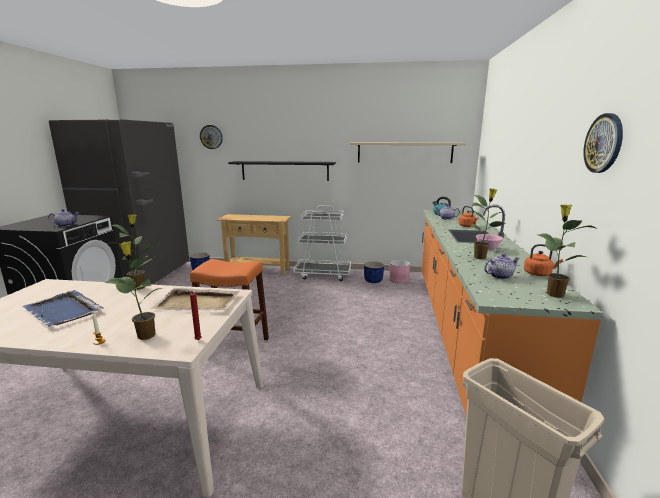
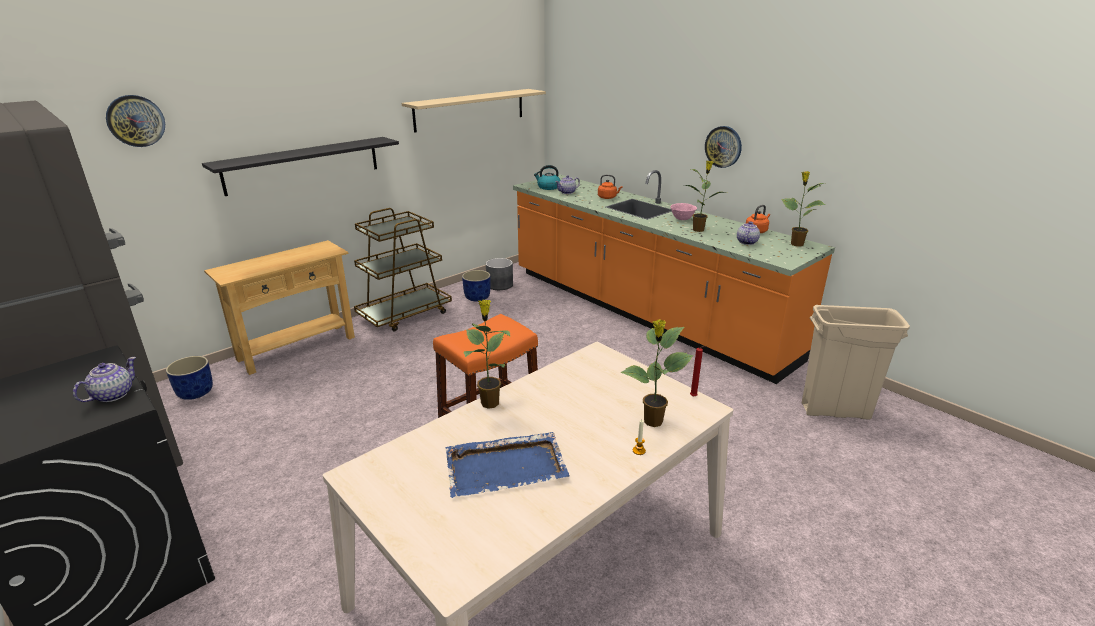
camera: 50 degrees left, 10 degrees up
(198, 303) = (597, 376): beige tray -> none
(323, 274) = (405, 314): white cart -> brown cart
(398, 279) = (499, 285): pink planter -> grey planter
(604, 143) = (809, 117): wall clock -> wall clock (723, 146)

